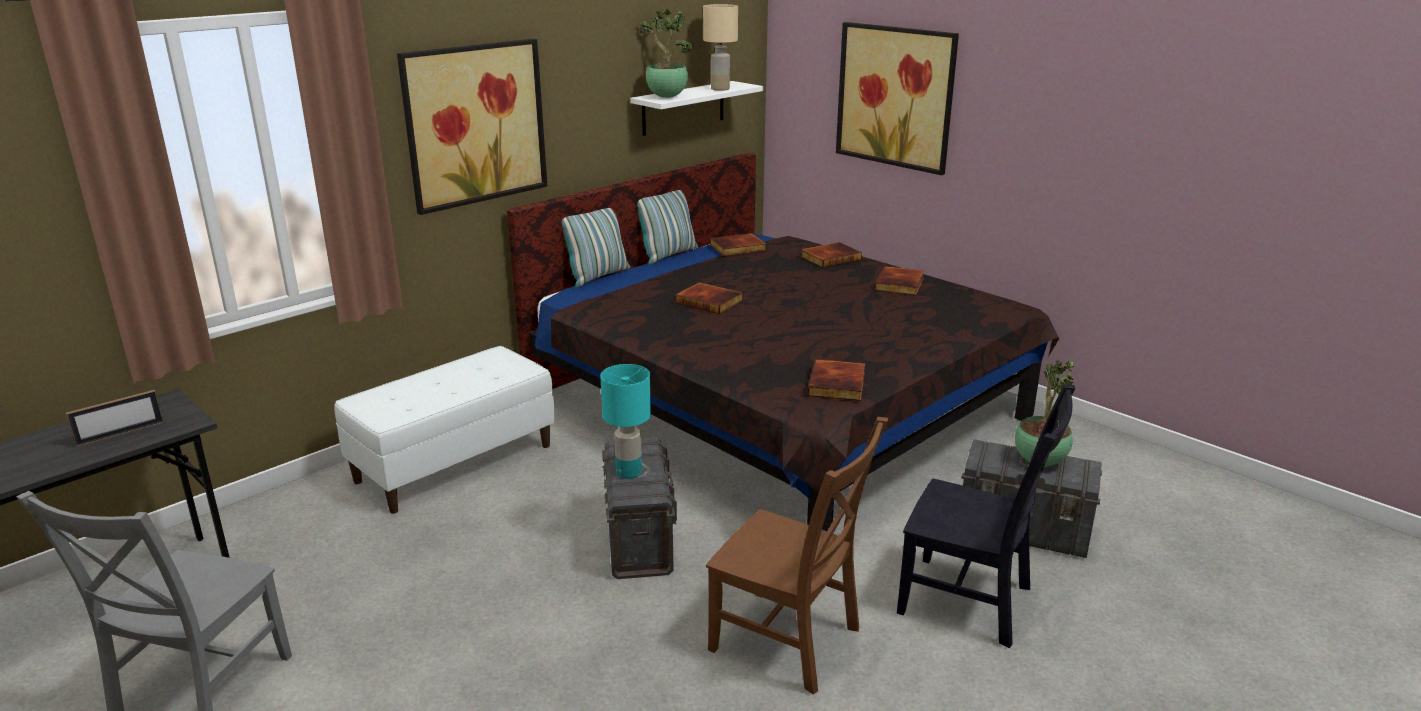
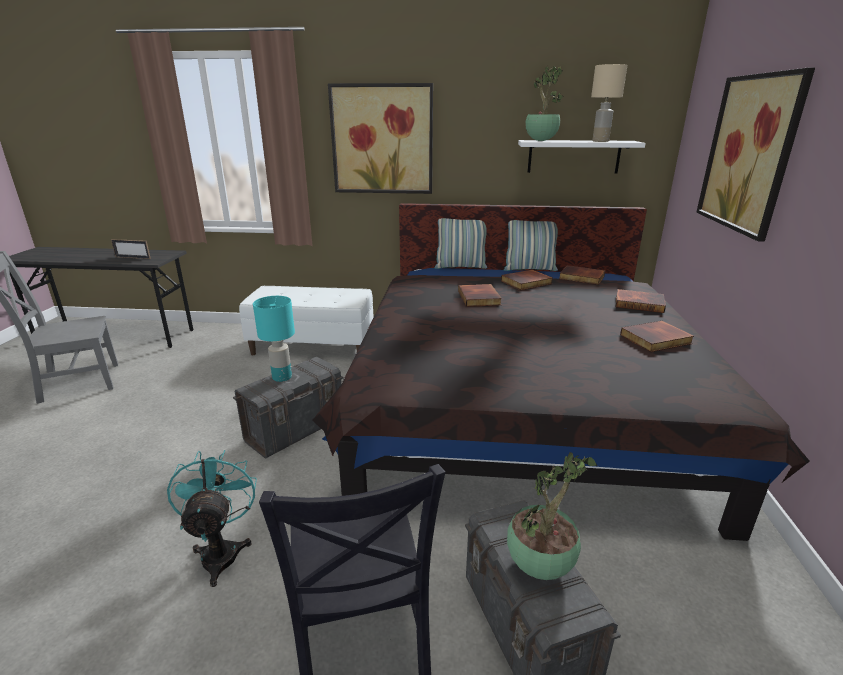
camera: 50 degrees right, 0 degrees up
(790, 642) = (222, 550): brown chair -> turquoise fan
(838, 384) = (418, 379): book -> book (526, 283)

